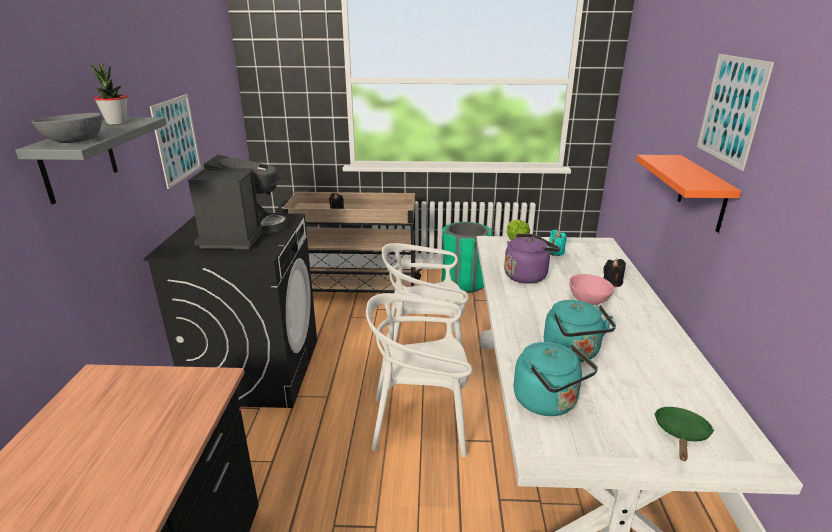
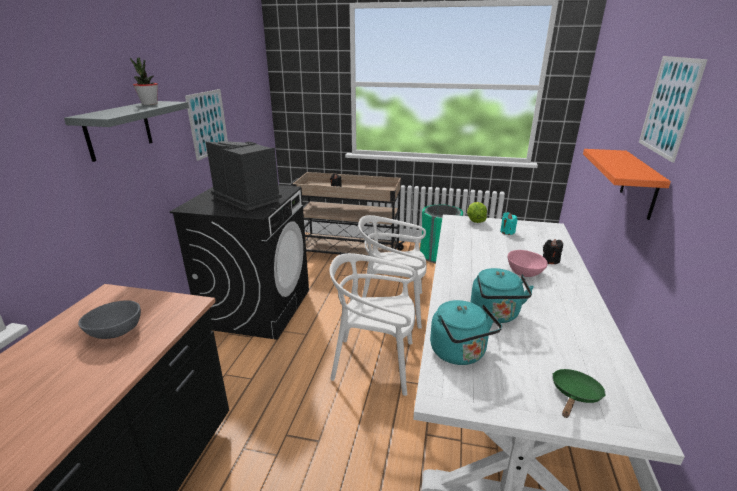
camera: 10 degrees right, 0 degrees up
(75, 141) = (108, 114): grey bowl -> grey bowl (117, 332)
(242, 234) = (248, 198): coffee machine -> coffee machine turned 60 degrees counterclockwise
(527, 275) = (476, 248): purple kettle -> none

